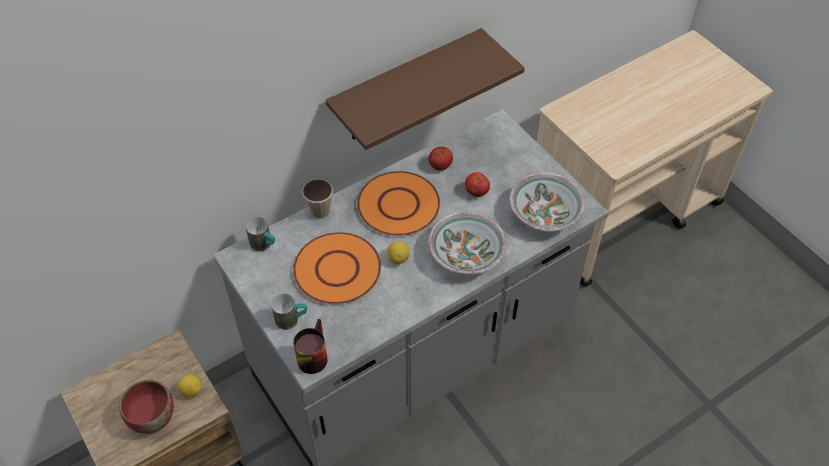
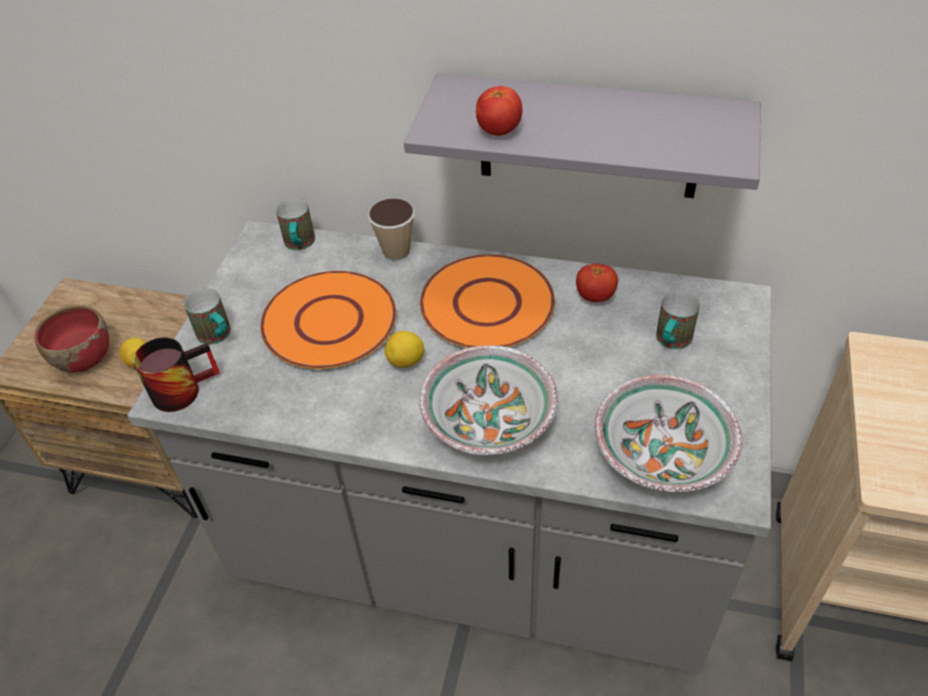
camera: 50 degrees right, 5 degrees down
(406, 87) = (589, 137): brown shelf -> grey shelf
(476, 192) = (602, 358): tomato -> tomato (499, 130)
(494, 164) = (671, 342): none -> mug

